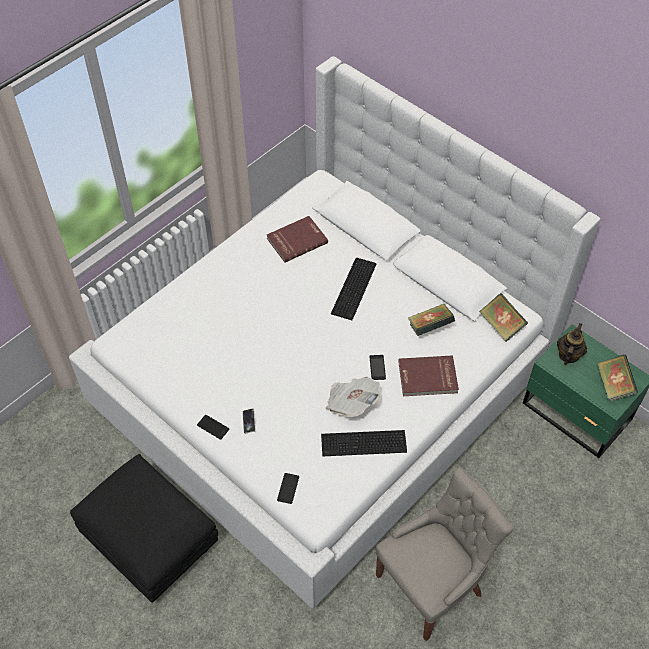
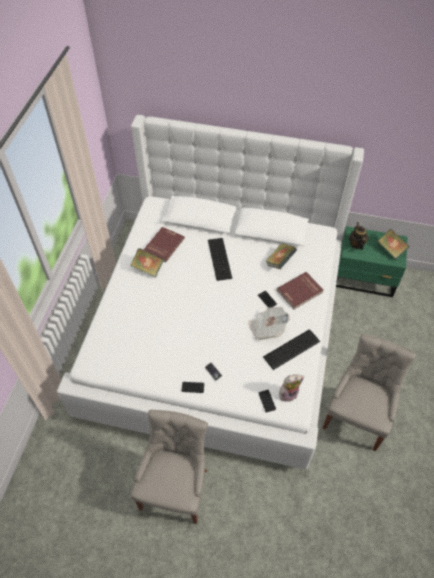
camera: 30 degrees left, 0 degrees up
(152, 544) = (175, 487): black ottoman -> grey chair
(320, 493) = (288, 393): none -> plush toy
(501, 325) = (318, 242): book -> book (148, 268)

